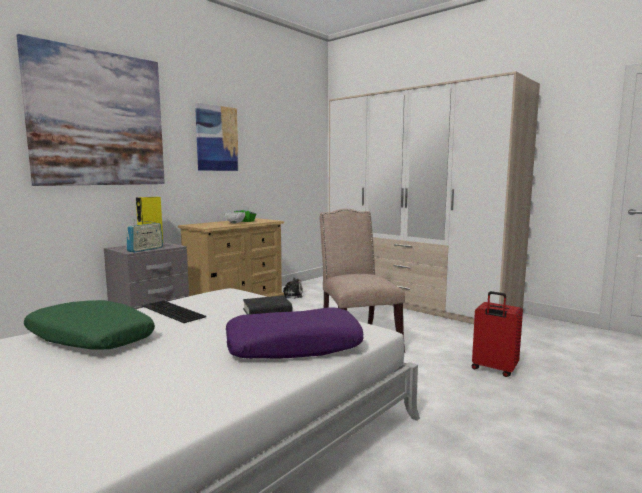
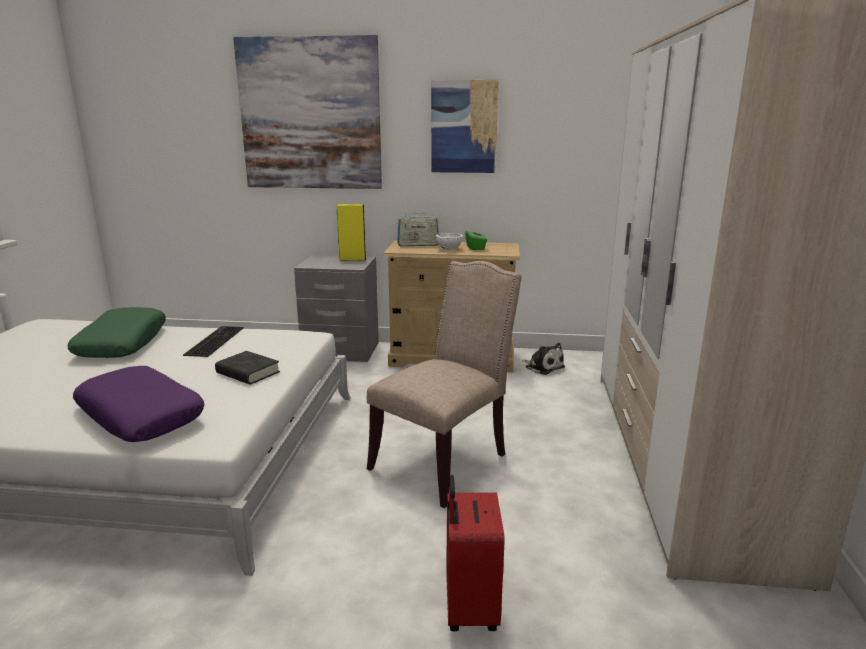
camera: 55 degrees right, 10 degrees up
(145, 249) = (322, 265): radio -> radio (418, 245)

